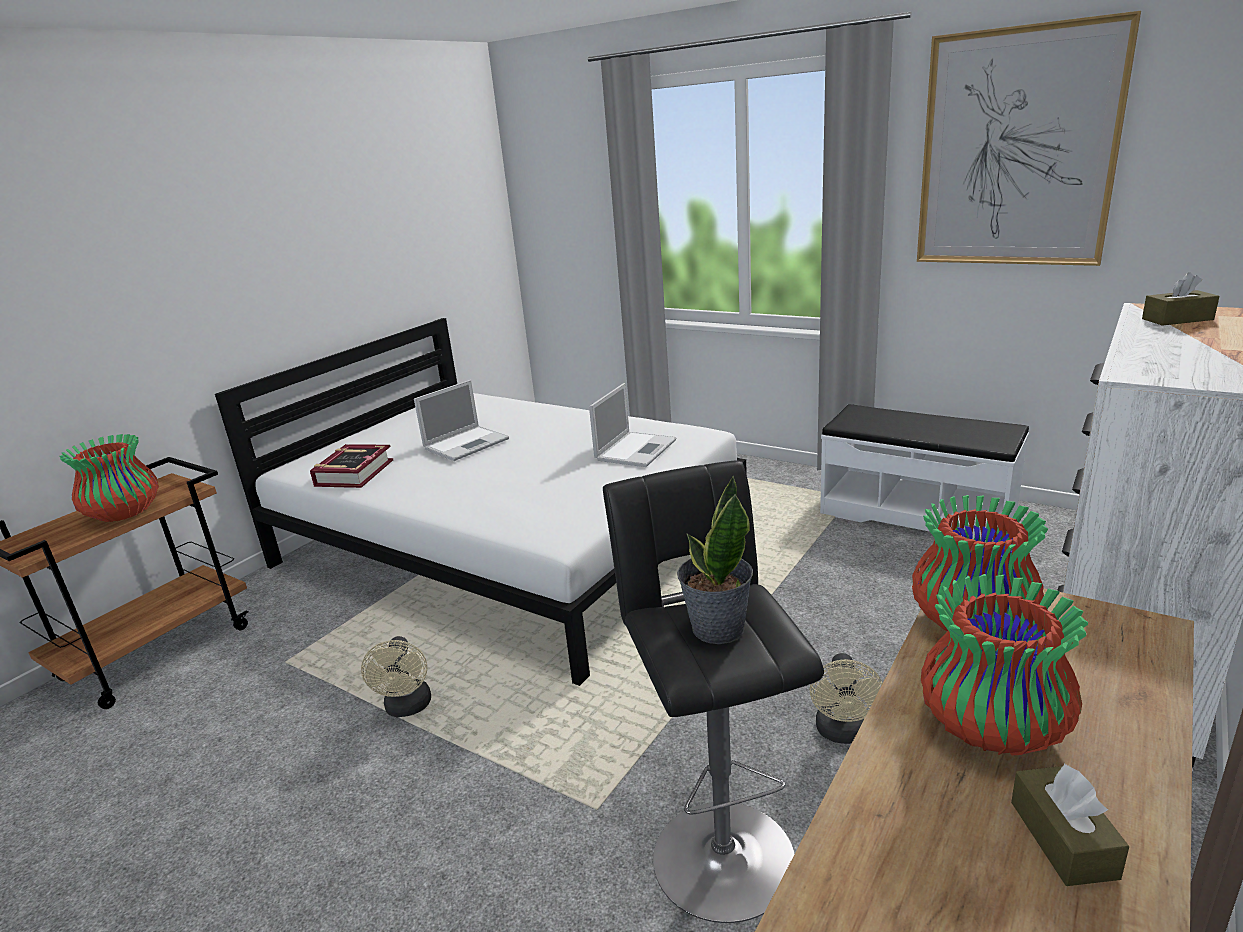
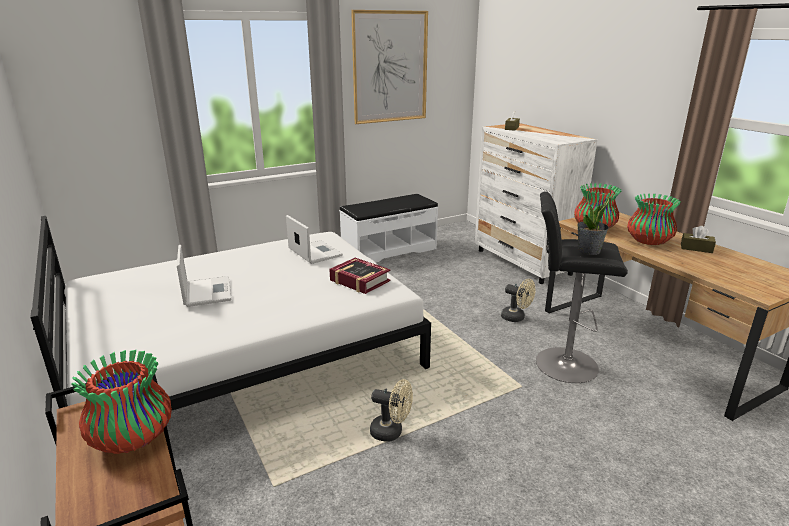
camera: 65 degrees left, 0 degrees up
(354, 473) = (173, 341): book -> book (359, 281)

